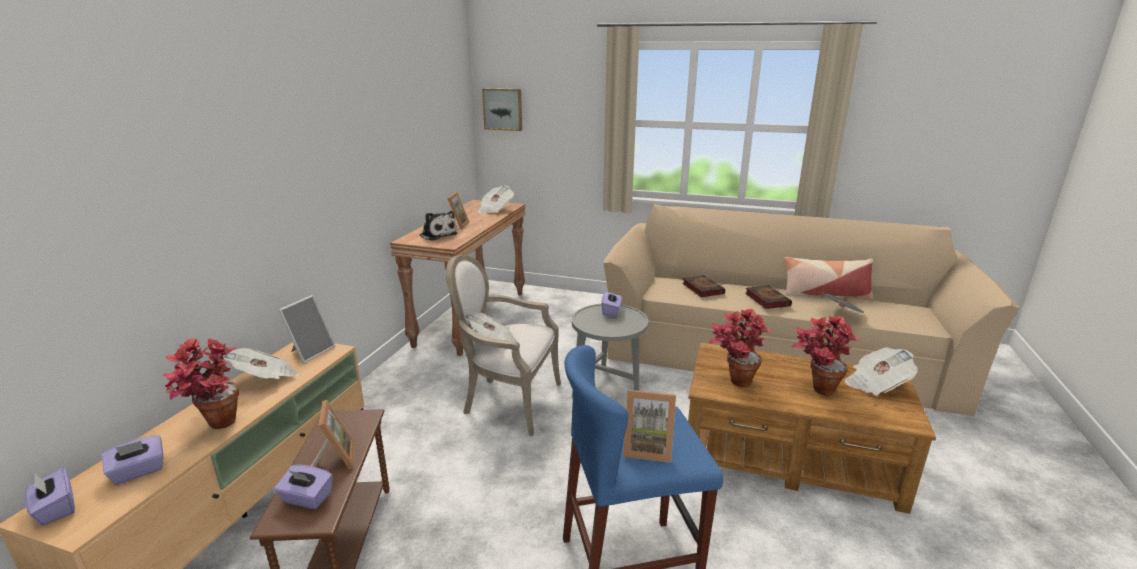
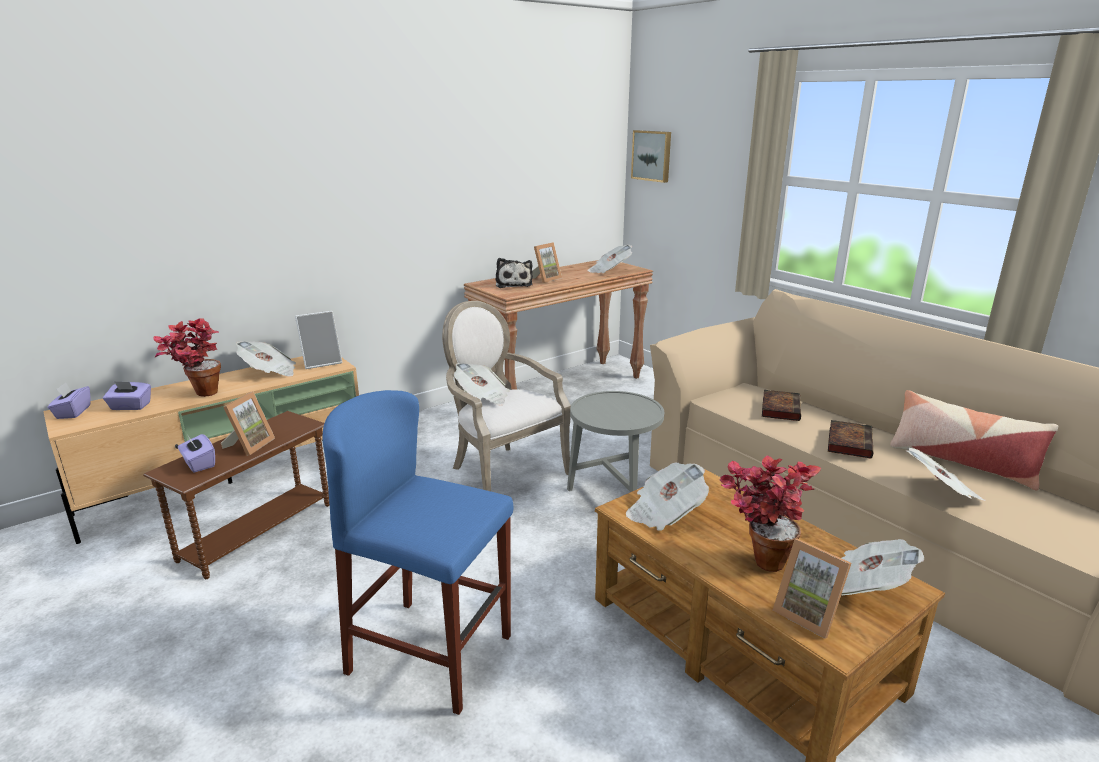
camera: 35 degrees right, 0 degrees up
(611, 311) = (630, 402): purple tissue box -> none
(647, 448) = (415, 515): picture frame -> picture frame (808, 614)
(732, 382) = (664, 513): potted plant -> newspaper

